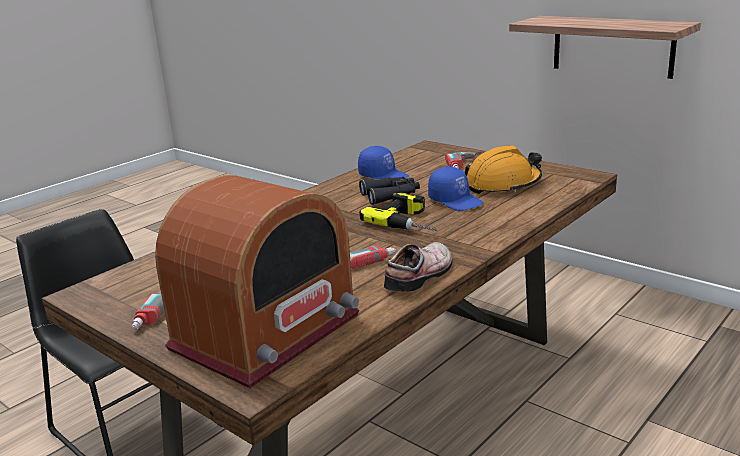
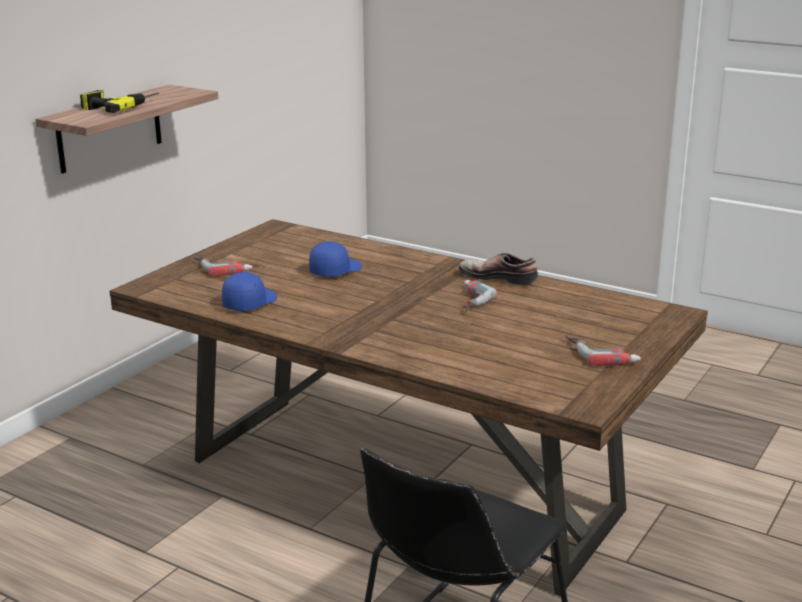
camera: 100 degrees left, 0 degrees up
(267, 332) = (609, 317): radio -> none
(391, 195) = (315, 296): black binoculars -> none
(411, 221) = (387, 285): power drill -> power drill (120, 105)
(503, 184) = (292, 254): orange hard hat -> none

